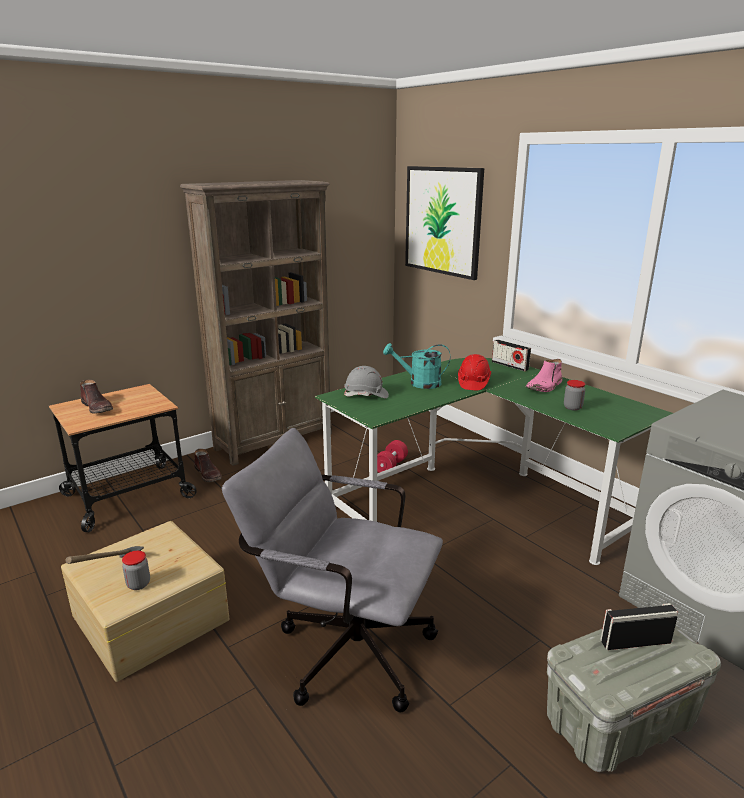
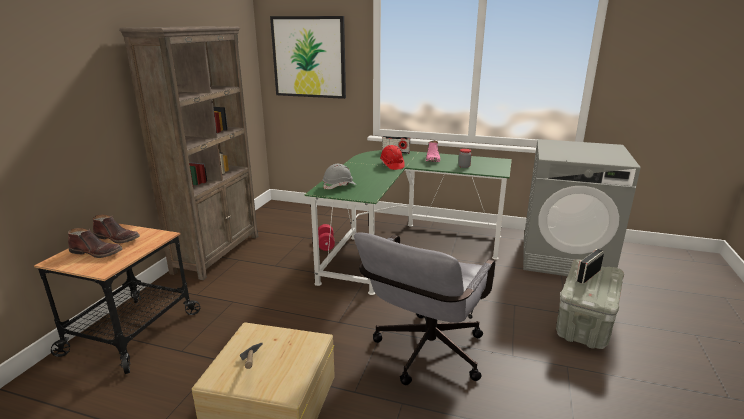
camera: 35 degrees left, 0 degrees up
(138, 584) = (284, 370): jar -> none
(208, 474) = (190, 292): brown boot -> brown boot (118, 238)
(342, 647) = (424, 356): grey office chair -> grey office chair turned 45 degrees counterclockwise
(419, 383) = (360, 172): turquoise watering can -> none

